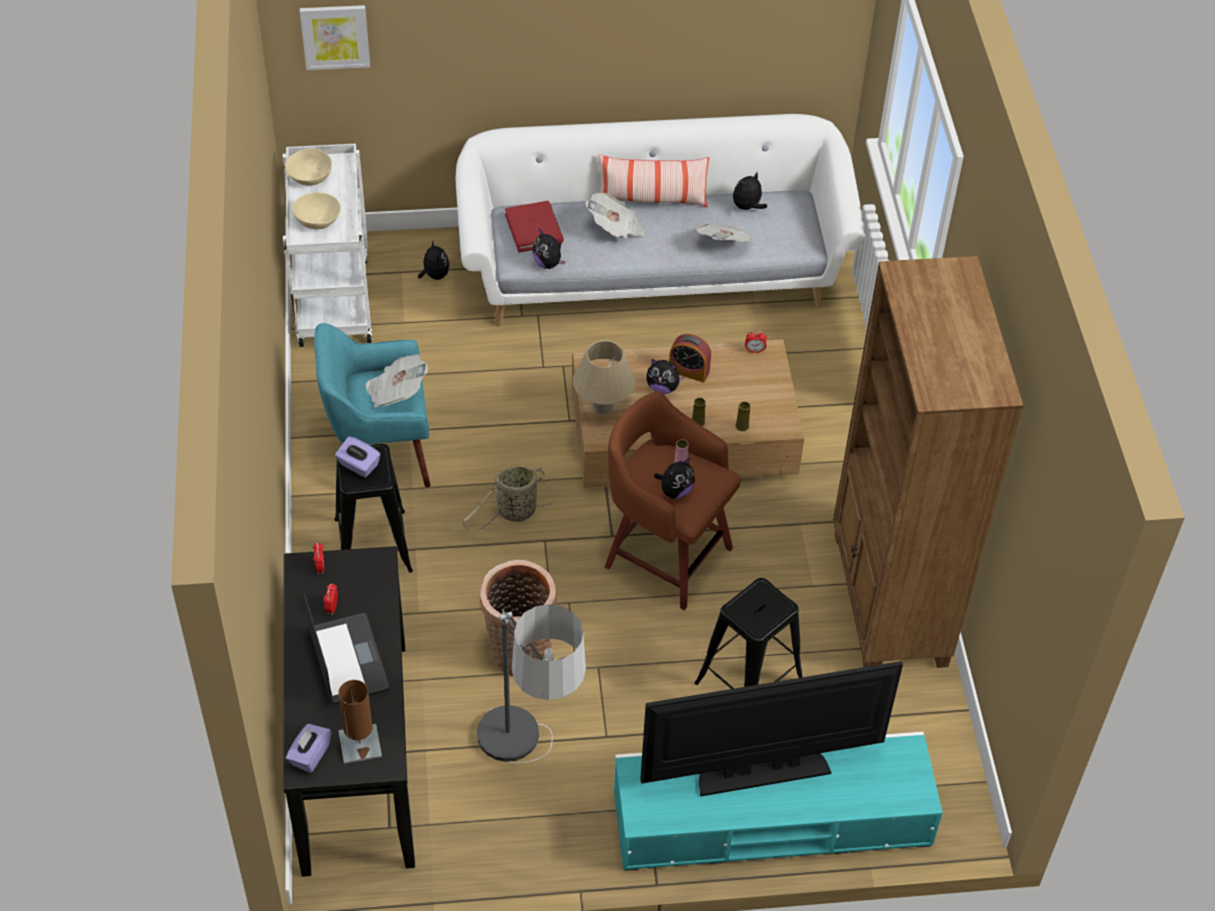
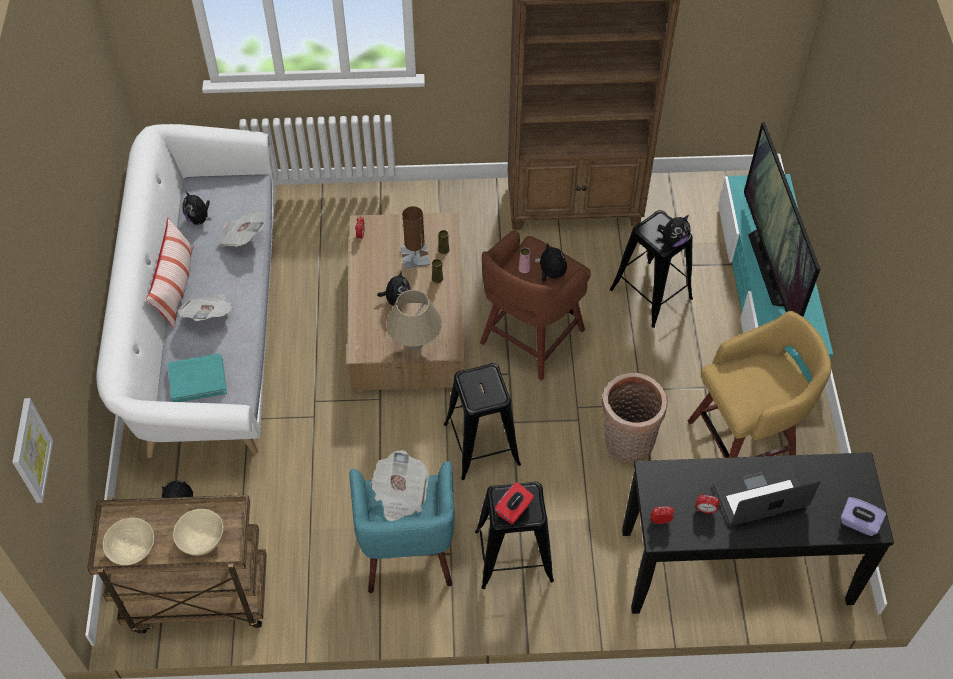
camera: 85 degrees left, 5 degrees up
(332, 299) = (197, 598): white cart -> brown cart
(358, 465) = (514, 510): purple tissue box -> red tissue box
(360, 744) = (843, 485): brown table lamp -> brown table lamp (415, 256)
(514, 513) = (482, 444): basket -> black stool
(529, 776) = (745, 440): floor lamp -> yellow stool
(534, 229) = (197, 379): red book -> turquoise book
(548, 263) = (244, 370): plush toy -> plush toy (673, 241)
(689, 371) = (379, 281): alarm clock -> none

